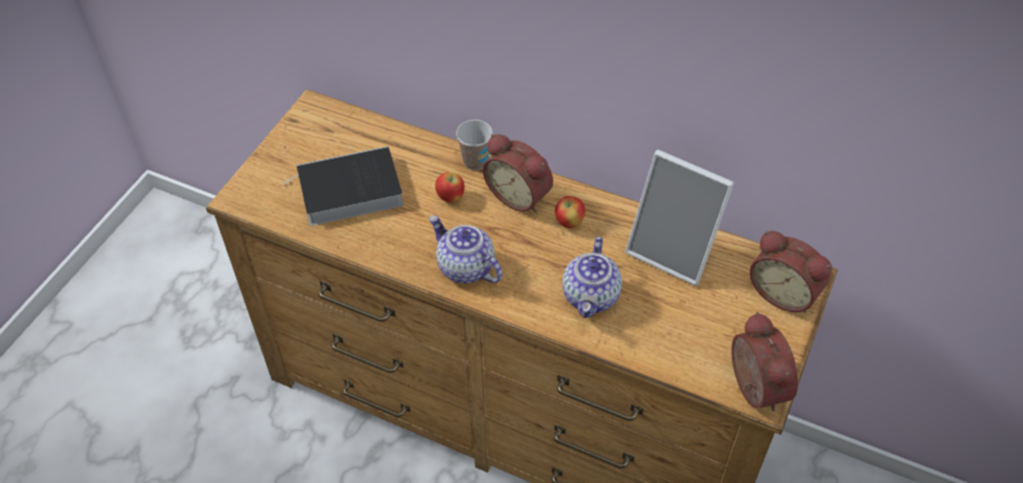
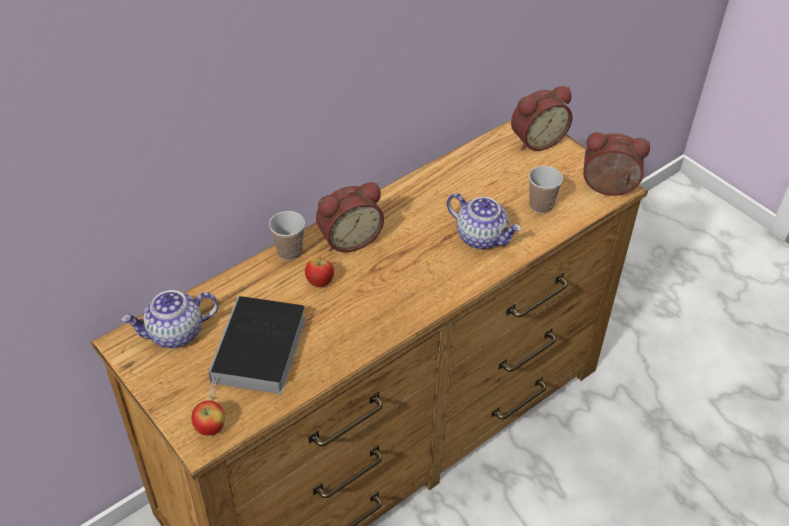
camera: 65 degrees left, 5 degrees down
(465, 268) = (405, 301): teapot -> teapot (175, 334)
(569, 222) = (399, 221): apple -> apple (210, 428)
(674, 251) = (465, 176): picture frame -> none
(676, 332) = (541, 205): none -> cup

